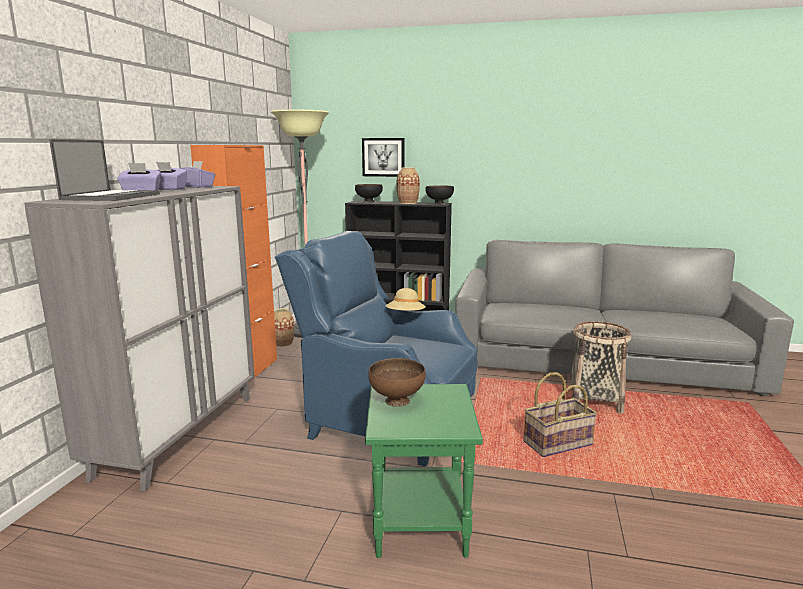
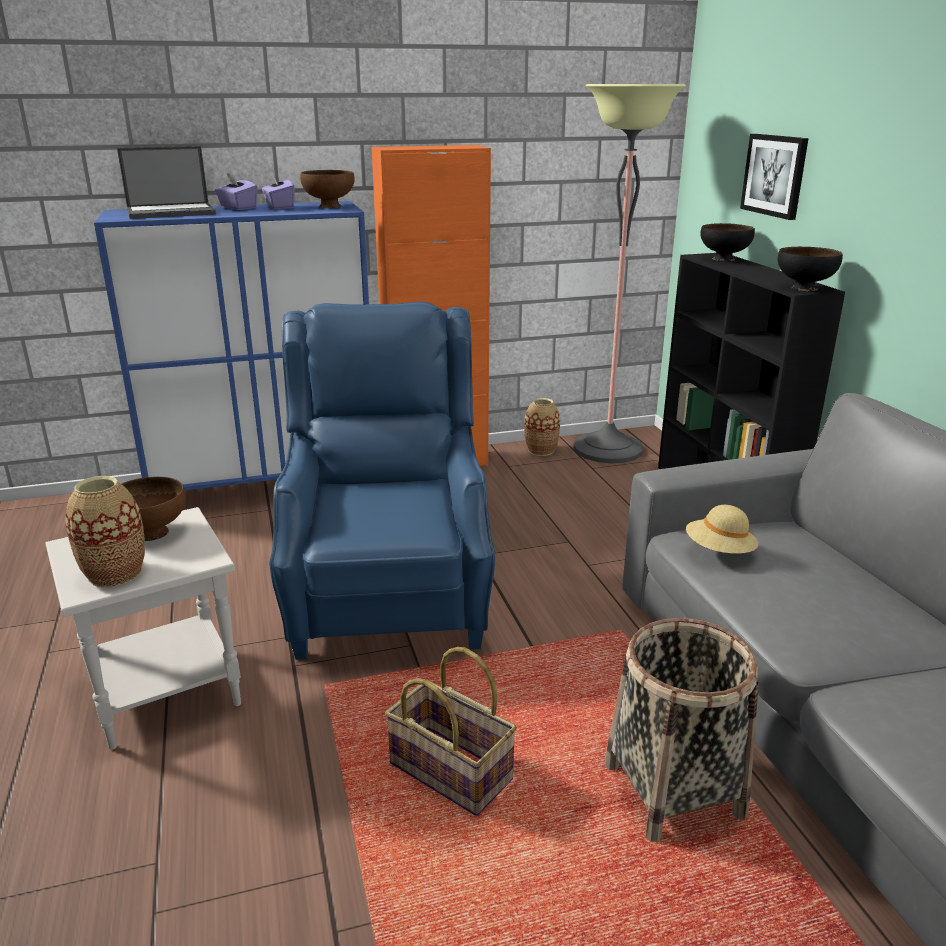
camera: 60 degrees right, 10 degrees up
(179, 434) = (266, 489): grey cabinet -> blue cabinet
(197, 187) = (329, 206): purple tissue box -> brown bowl
(405, 316) = (430, 456): beige hat -> beige hat (719, 551)
(408, 203) = (766, 274): vase -> vase (115, 573)
(418, 523) = (166, 692): green side table -> white side table

